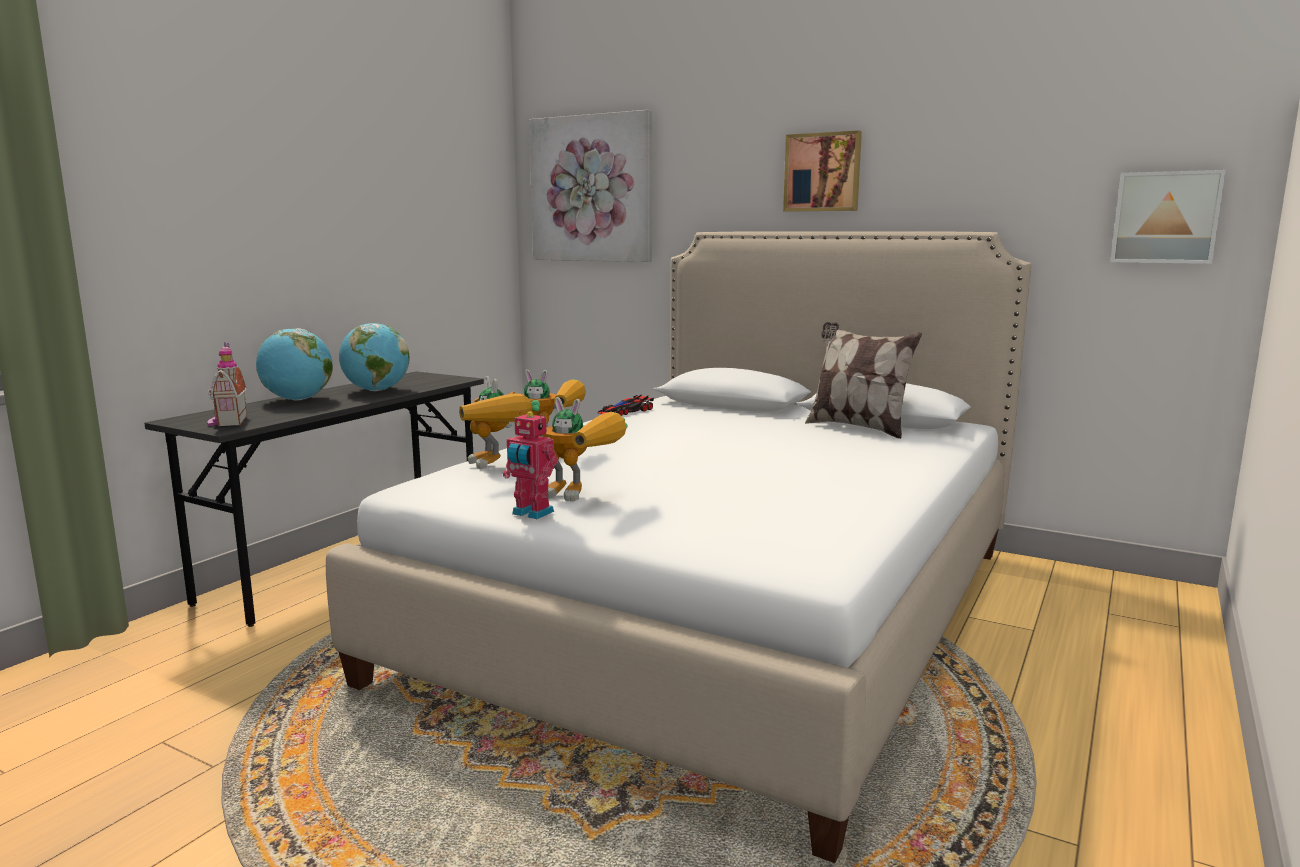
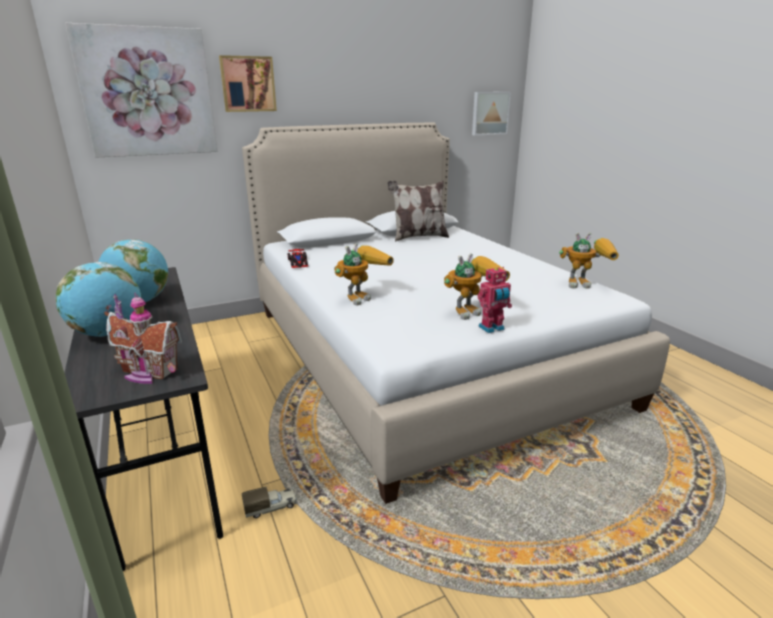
camera: 55 degrees left, 10 degrees up
(305, 632) = (271, 507): none -> toy truck
(497, 466) = (385, 316): toy robot -> toy robot (585, 284)
(823, 172) = (336, 86): picture -> picture (248, 84)

